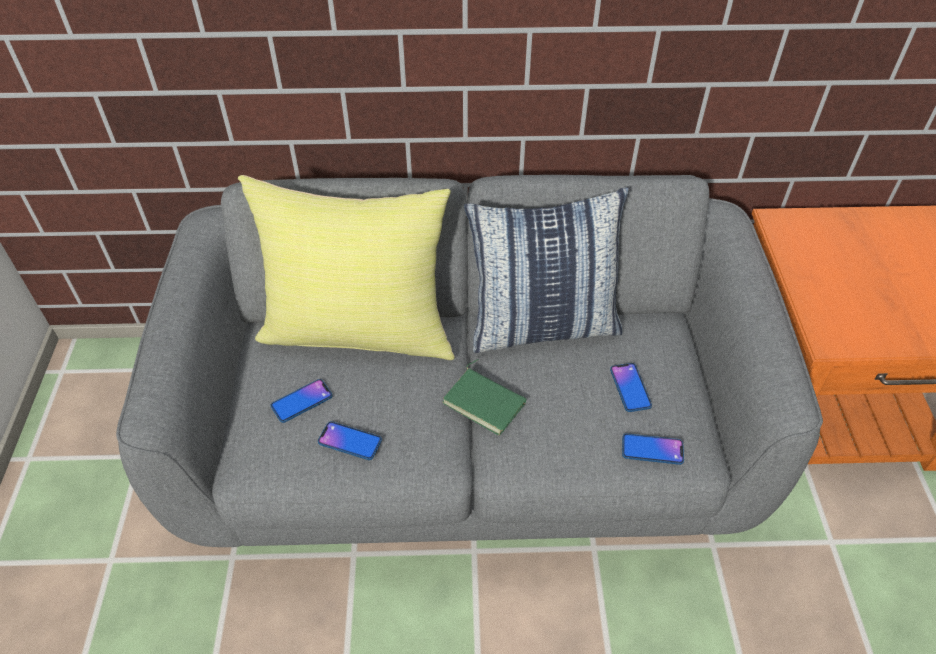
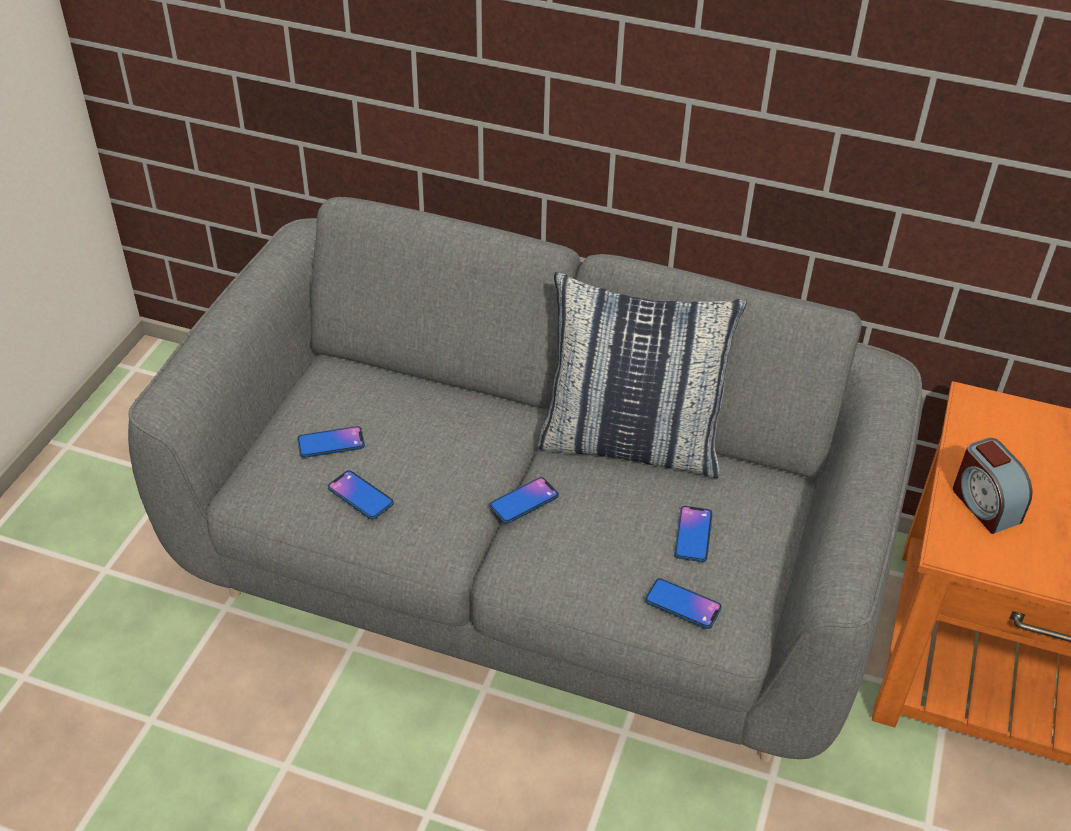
camera: 20 degrees right, 5 degrees down
(359, 330) = (426, 391): yellow pillow -> none
(486, 402) = (524, 501): green book -> phone
(829, 298) = (984, 504): none -> alarm clock

